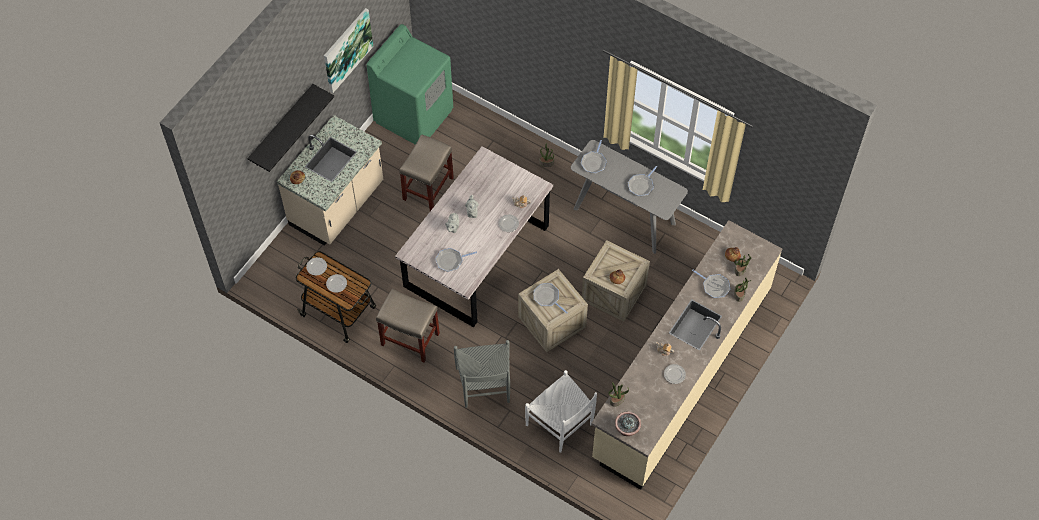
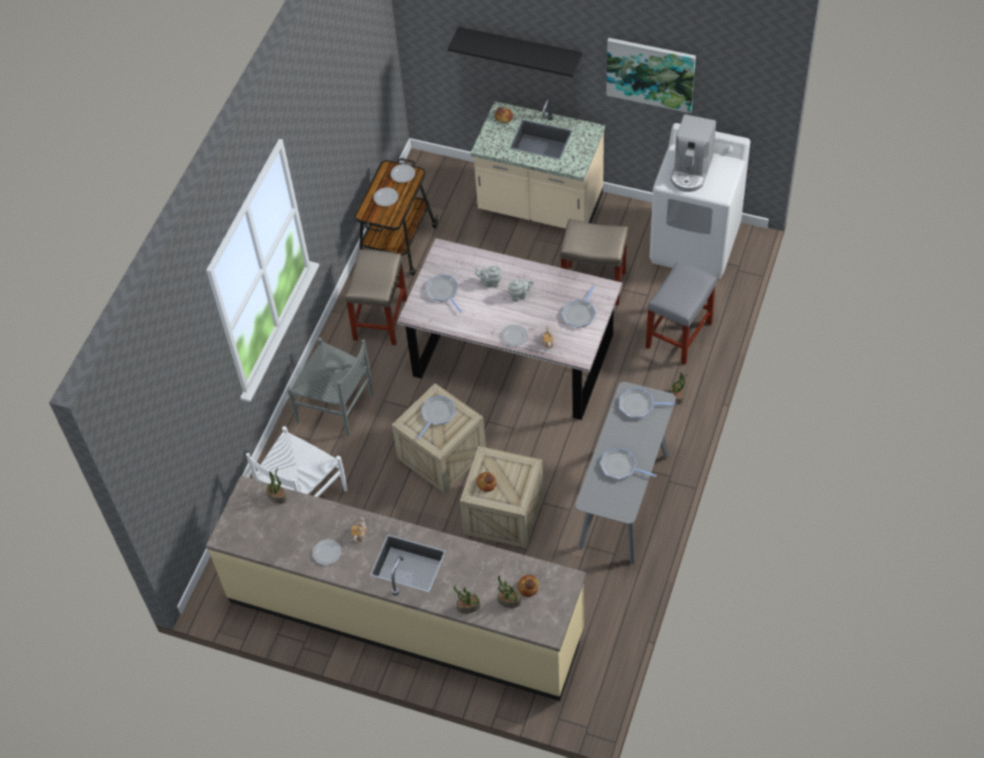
camera: 80 degrees right, 5 degrees down
(409, 69) = (691, 170): none -> coffee machine
(414, 115) = (695, 244): green washing machine -> white washing machine
(484, 385) = (337, 406): grey chair -> grey chair turned 135 degrees counterclockwise
(493, 147) = (679, 334): none -> grey stool
(627, 429) = (238, 515): potted plant -> none
(714, 286) = (472, 574): frying pan -> frying pan (579, 314)

